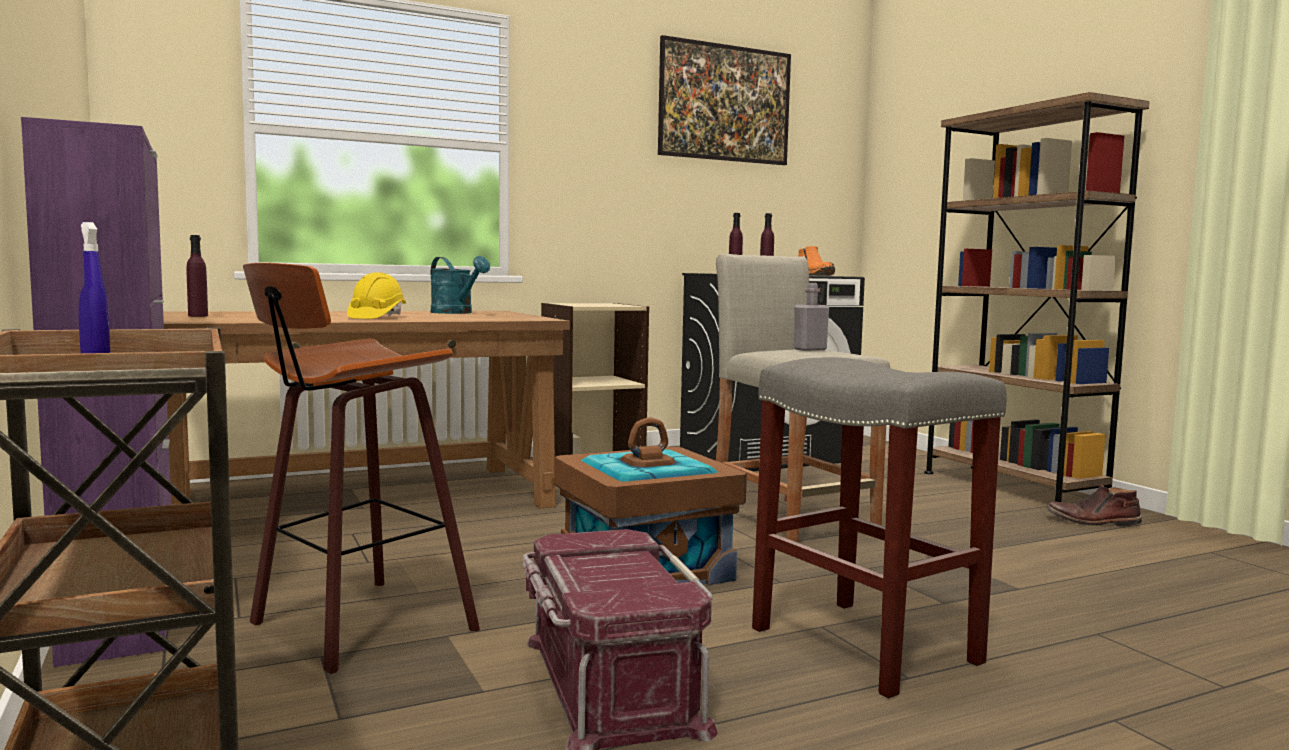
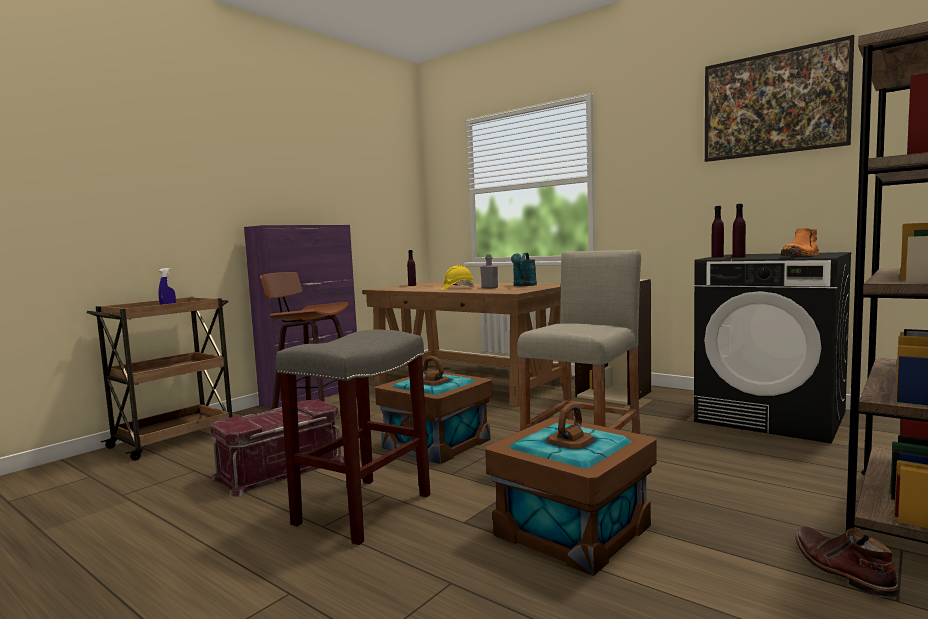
camera: 65 degrees right, 0 degrees up
(810, 349) = (575, 325): grey bottle -> grey bottle (489, 288)
(992, 567) = (573, 531): none -> brown storage box

